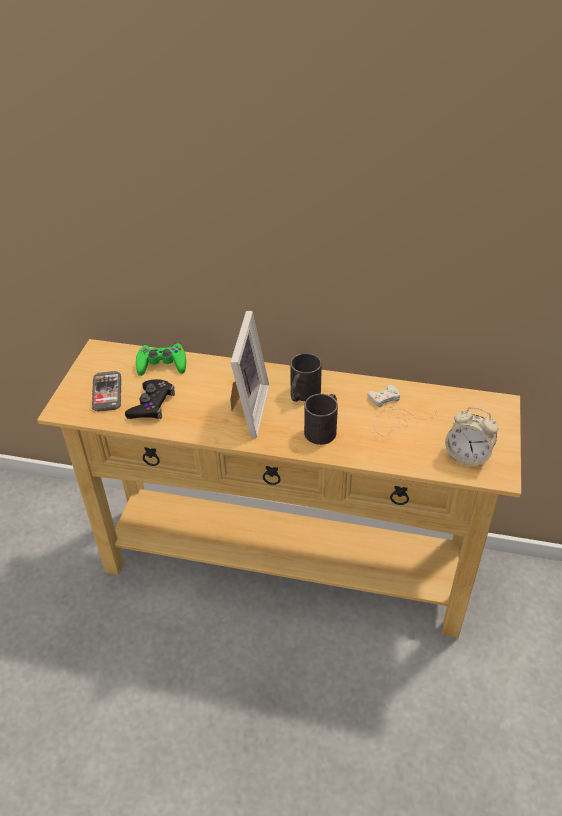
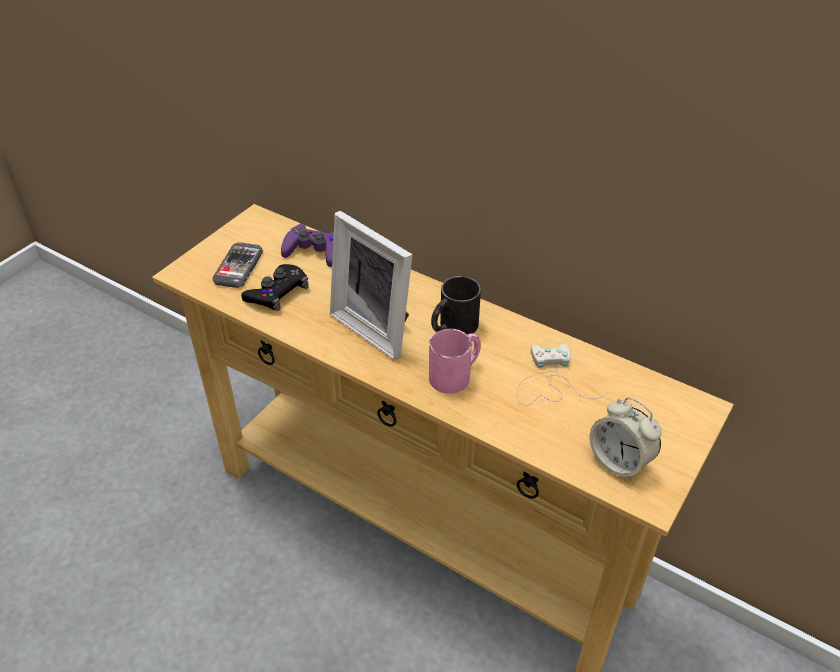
camera: 20 degrees right, 0 degrees up
(162, 364) = (314, 250): green game controller -> purple game controller
(245, 409) = (377, 326): picture frame -> picture frame turned 105 degrees clockwise
(323, 428) = (456, 374): black mug -> pink mug

